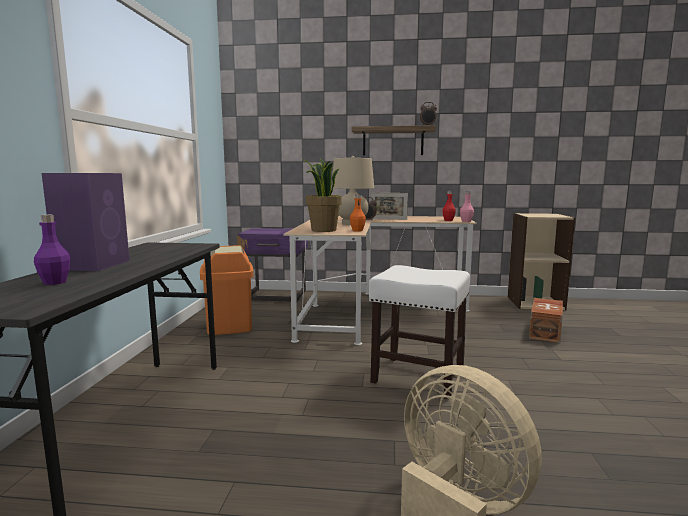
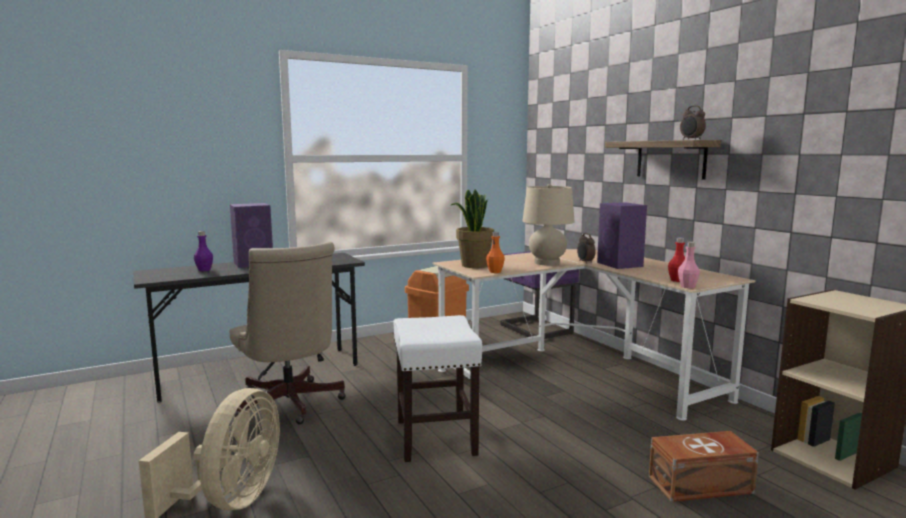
camera: 55 degrees right, 0 degrees up
(258, 425) = (290, 406): none -> beige office chair
(388, 219) = (620, 265): picture frame -> purple speaker

